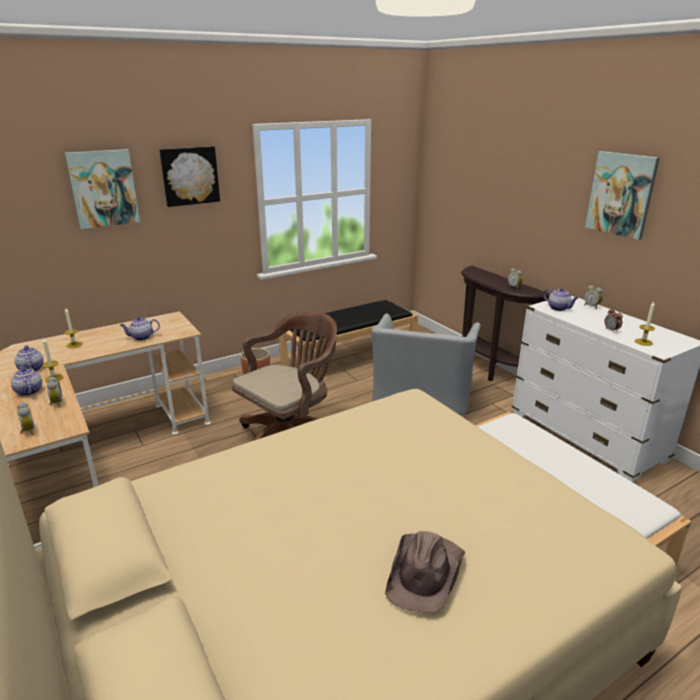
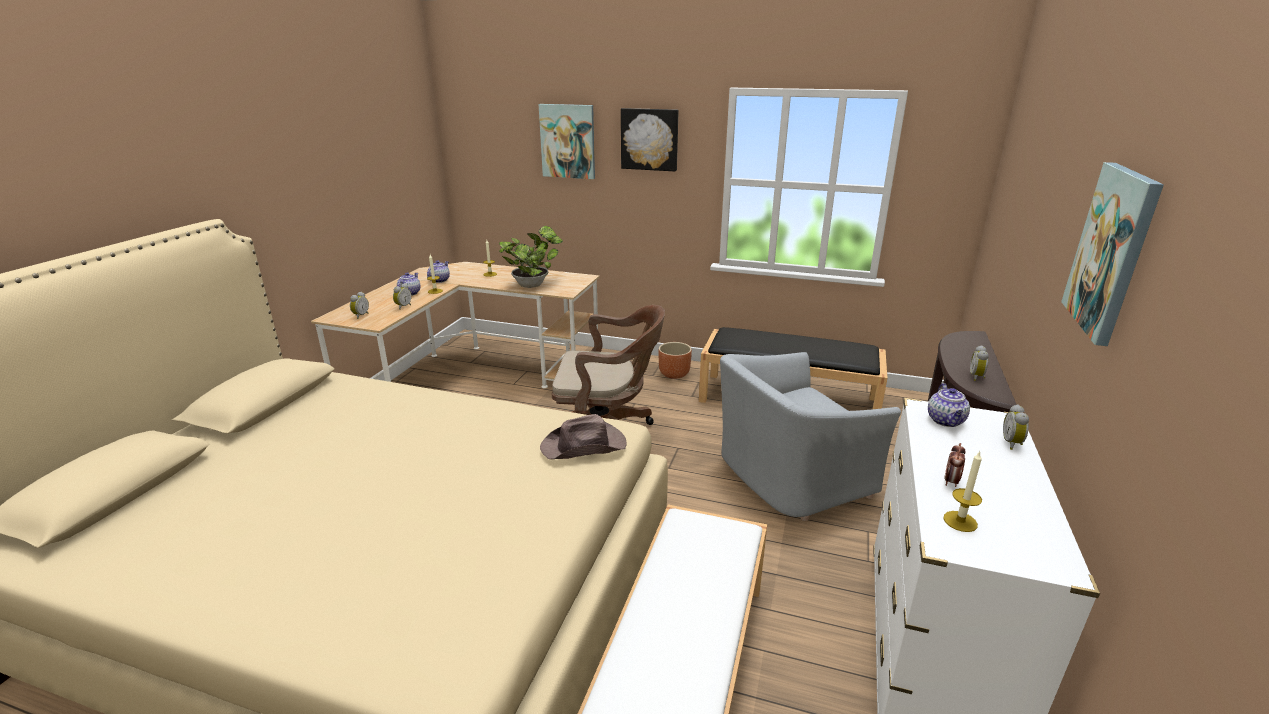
camera: 50 degrees right, 0 degrees up
(141, 337) = (533, 284): teapot -> potted plant
(426, 572) = (308, 544): brown hat -> brown hat (584, 446)

